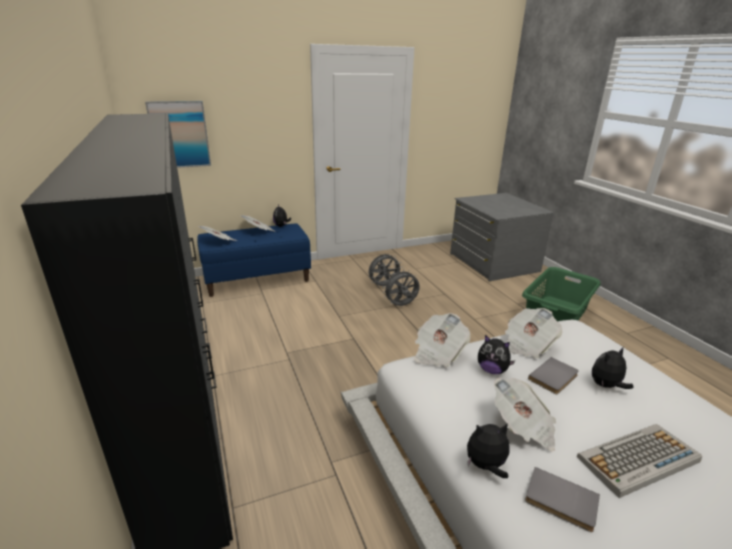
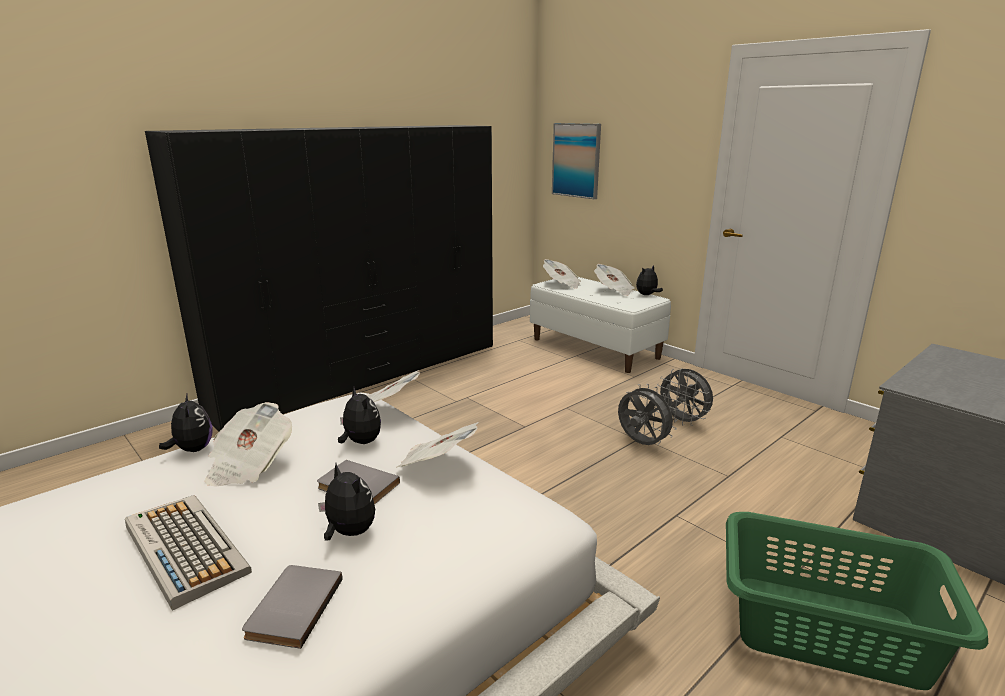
camera: 70 degrees right, 5 degrees down
(257, 279) = (595, 348): blue bench -> white bench
(492, 370) = (360, 442): plush toy -> plush toy turned 135 degrees clockwise
(560, 502) = (132, 489): grey book -> grey book (292, 607)

